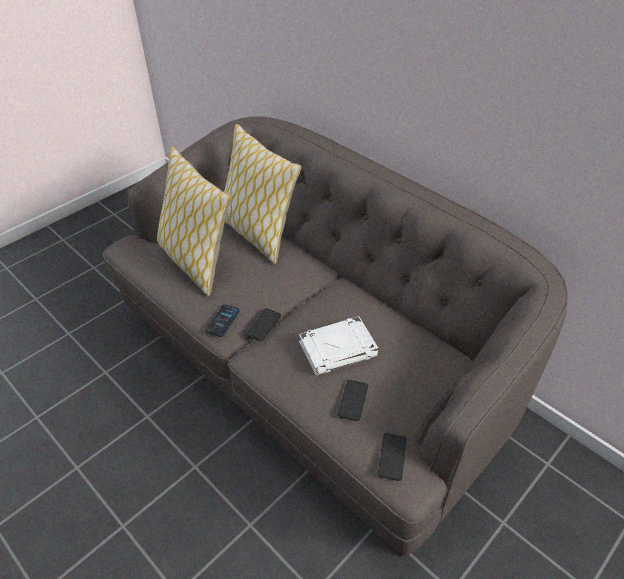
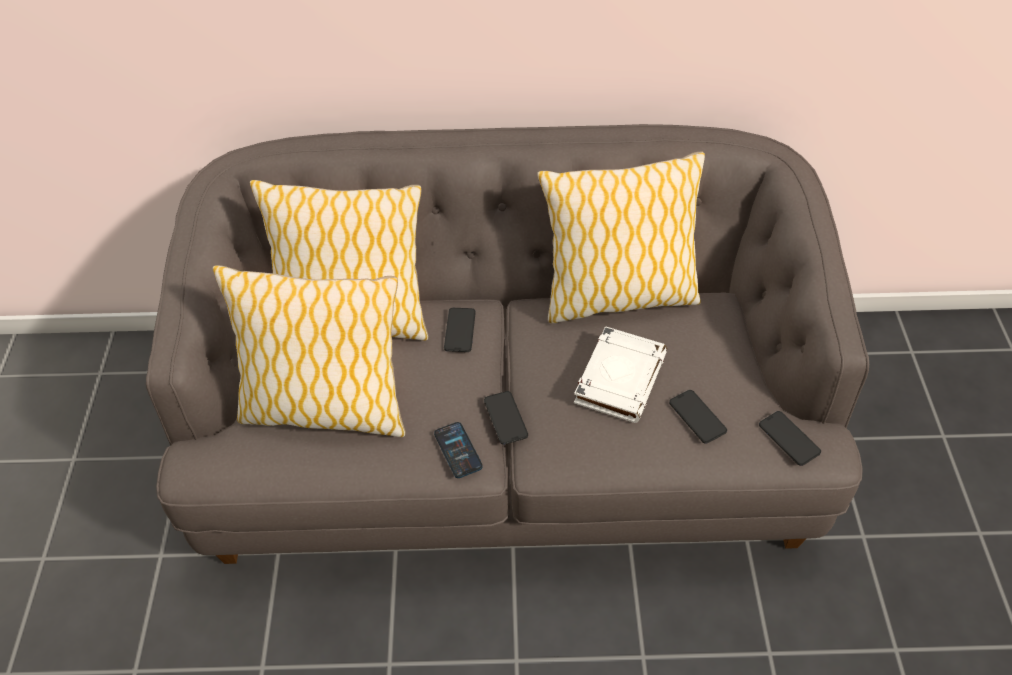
camera: 45 degrees left, 5 degrees up
(296, 271) = (460, 330): none -> phone
(396, 312) = (617, 297): none -> pillow

